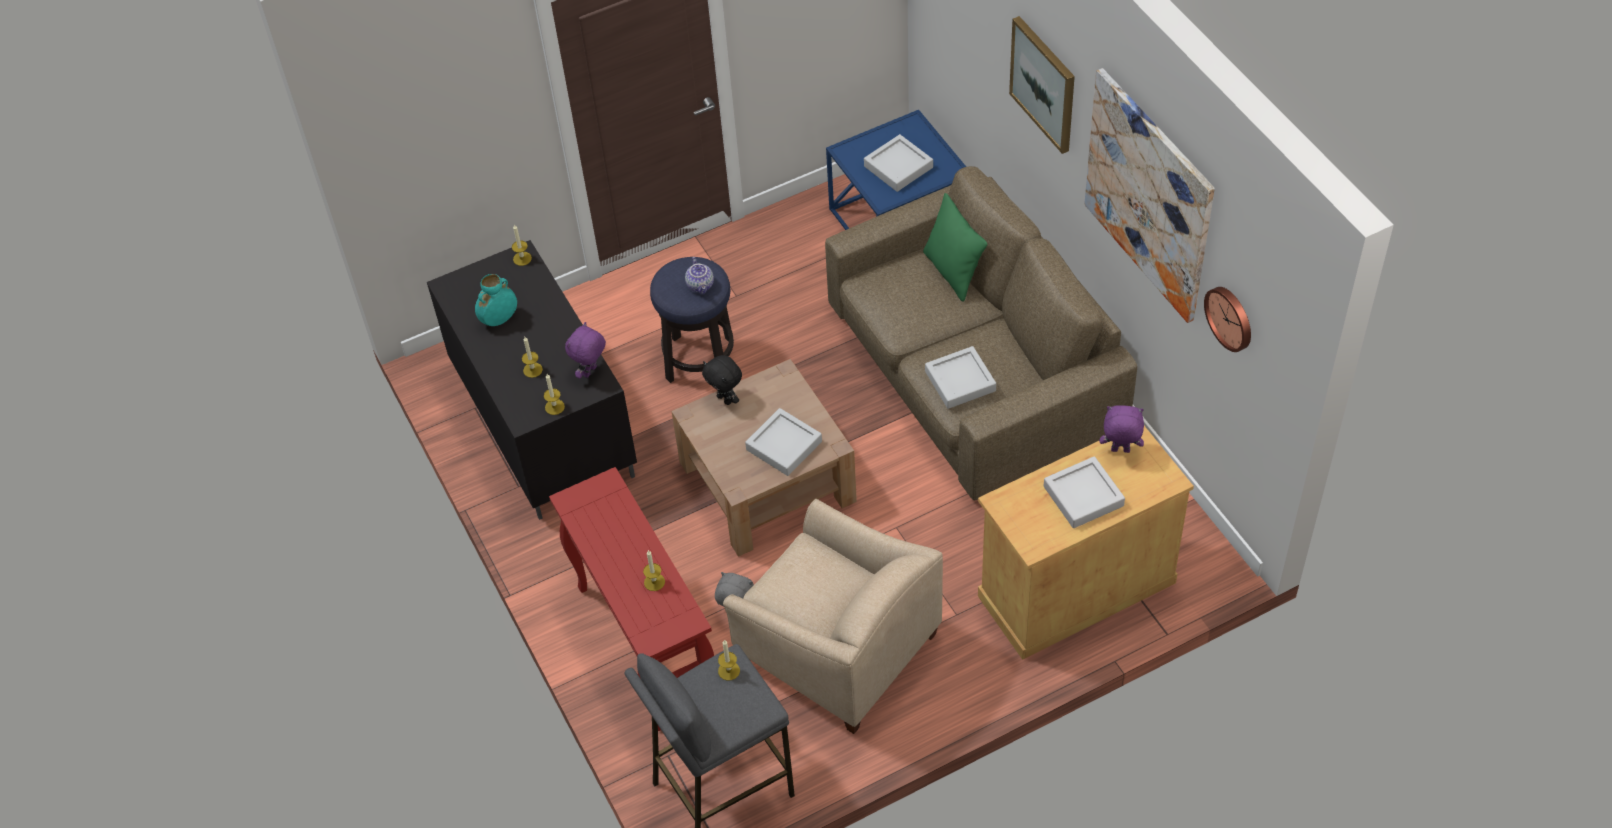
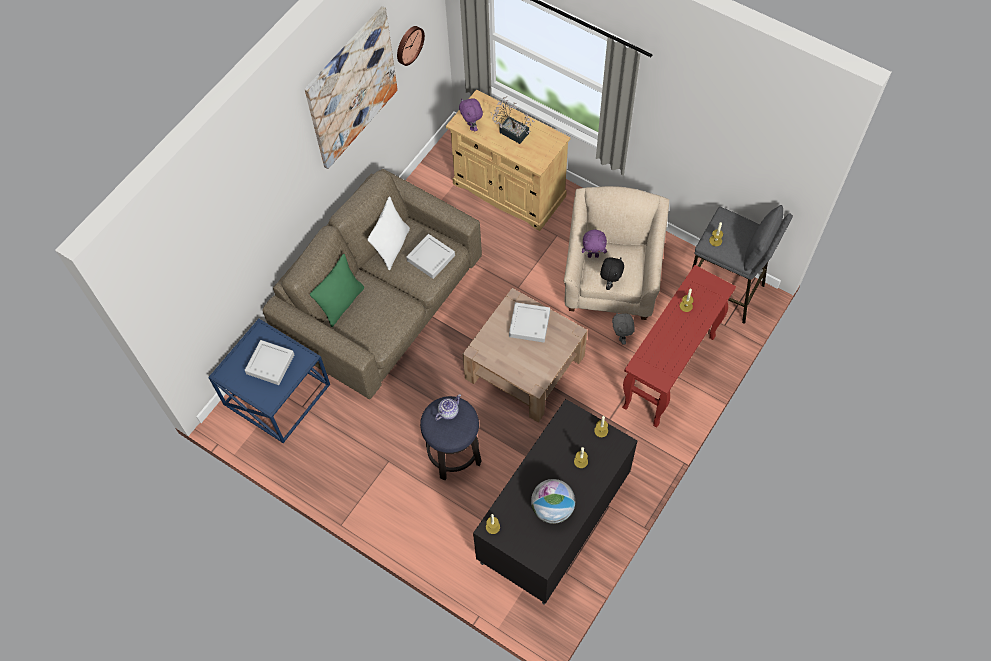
camera: 120 degrees left, 10 degrees up
(499, 319) = (552, 508): turquoise vase -> globe
(590, 372) = (562, 425): purple plush toy -> purple plush toy (593, 255)
(725, 399) = (513, 373): black plush toy -> black plush toy (610, 282)
(1010, 352) = (392, 247): none -> white pillow
(1044, 83) = (274, 177): picture -> none
(1083, 496) = (511, 131): grey tray -> potted plant

